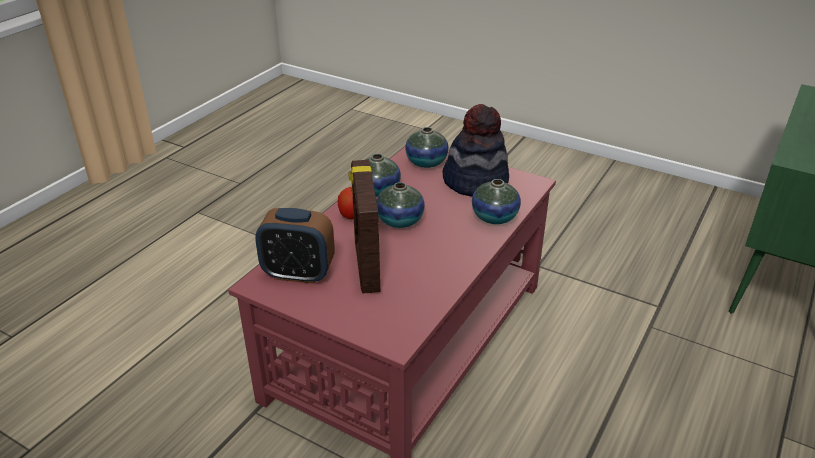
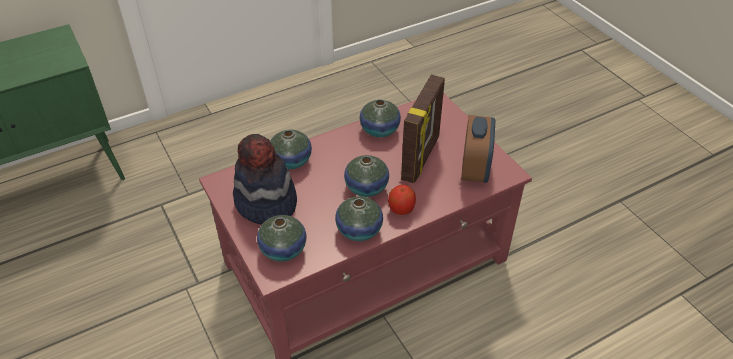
camera: 150 degrees left, 10 degrees up
(298, 273) = (474, 170): alarm clock -> alarm clock turned 60 degrees clockwise
(437, 278) = (379, 130): none -> vase

